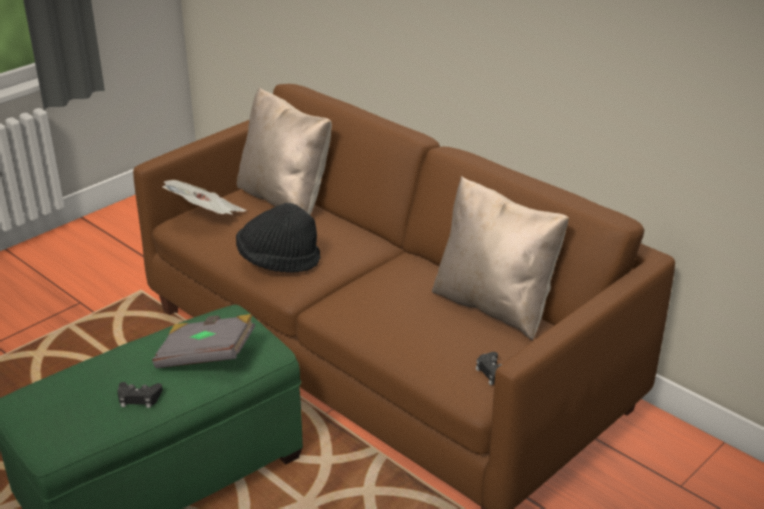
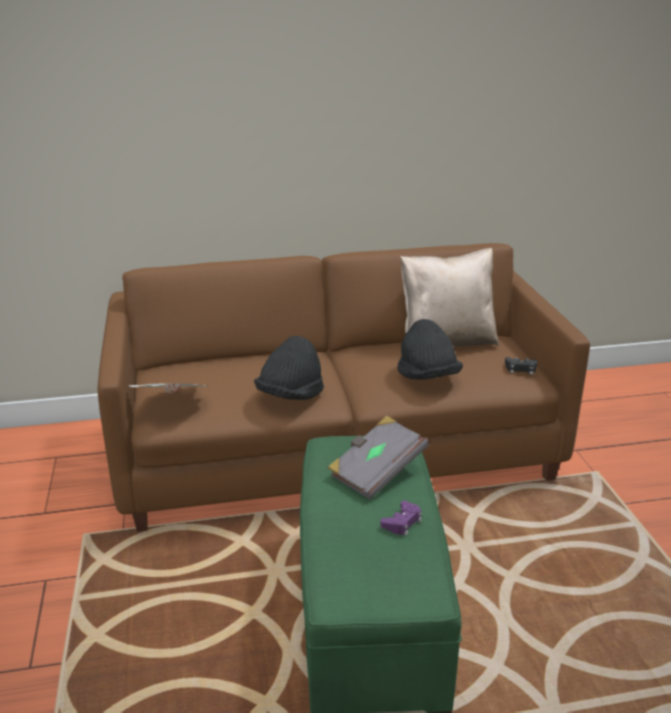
camera: 55 degrees left, 5 degrees down
(139, 398) = (402, 522): black game controller -> purple game controller
(285, 199) = (201, 365): beige pillow -> none
(398, 319) = (427, 377): none -> black hat

